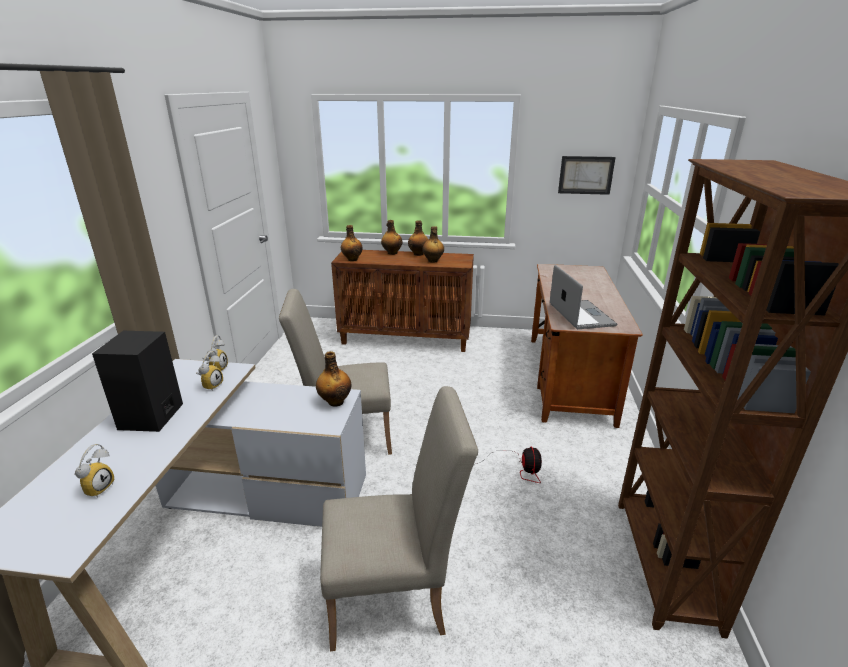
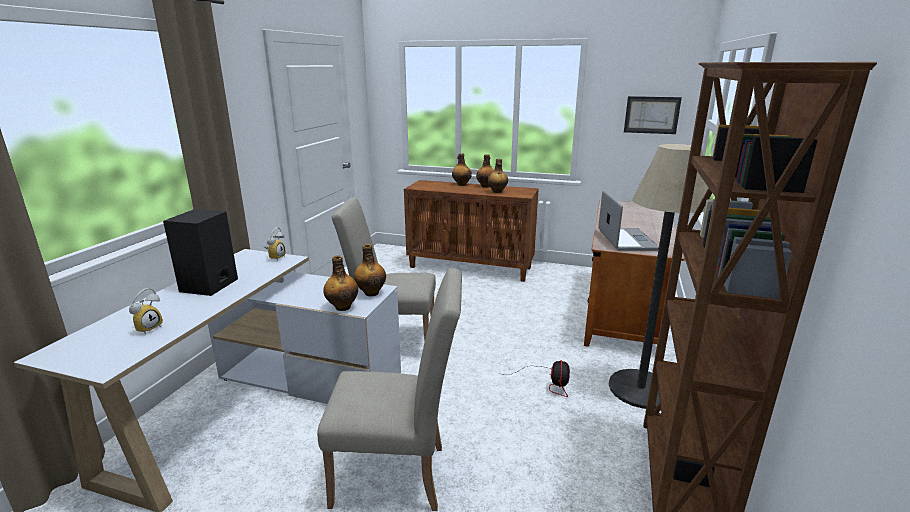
camera: 10 degrees right, 5 degrees down
(211, 385) = (266, 268): alarm clock -> none
(352, 259) = (423, 187): bottle -> bottle (342, 307)
(606, 465) = (640, 389): none -> floor lamp

